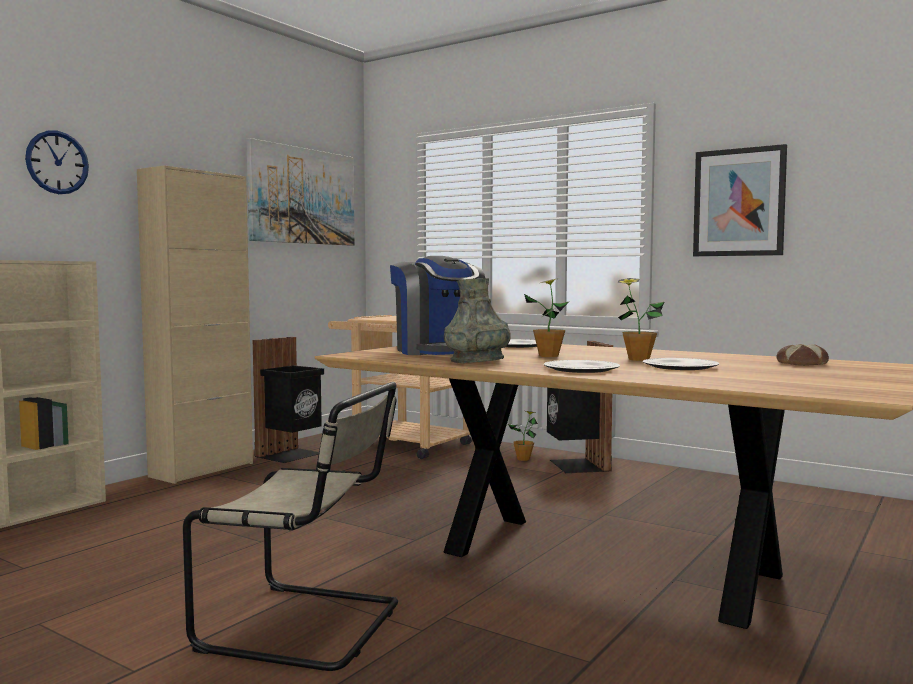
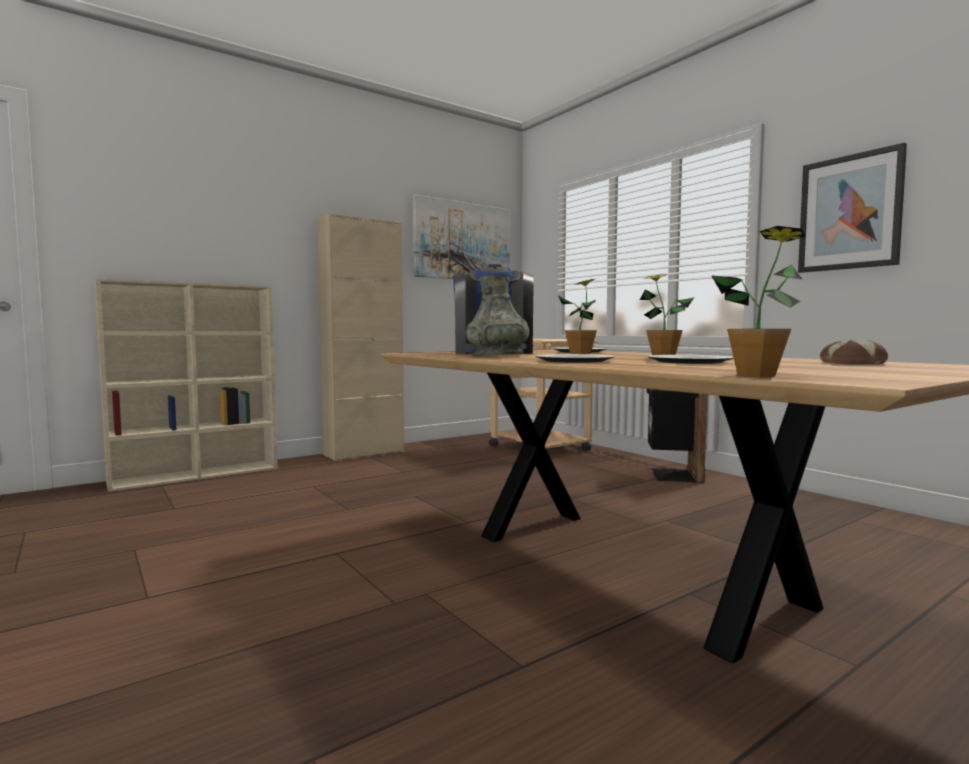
camera: 20 degrees right, 0 degrees up
(57, 162) = (255, 214): wall clock -> none
(291, 455) = (438, 448): black trash can -> none
(308, 626) = (307, 583): beige chair -> none
(523, 459) = (627, 465): potted plant -> potted plant (755, 376)

